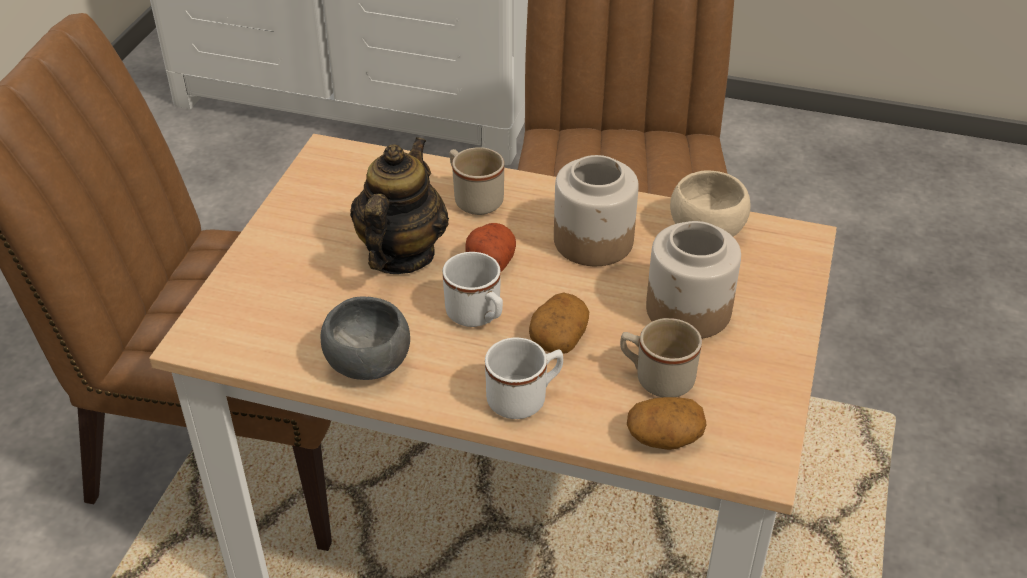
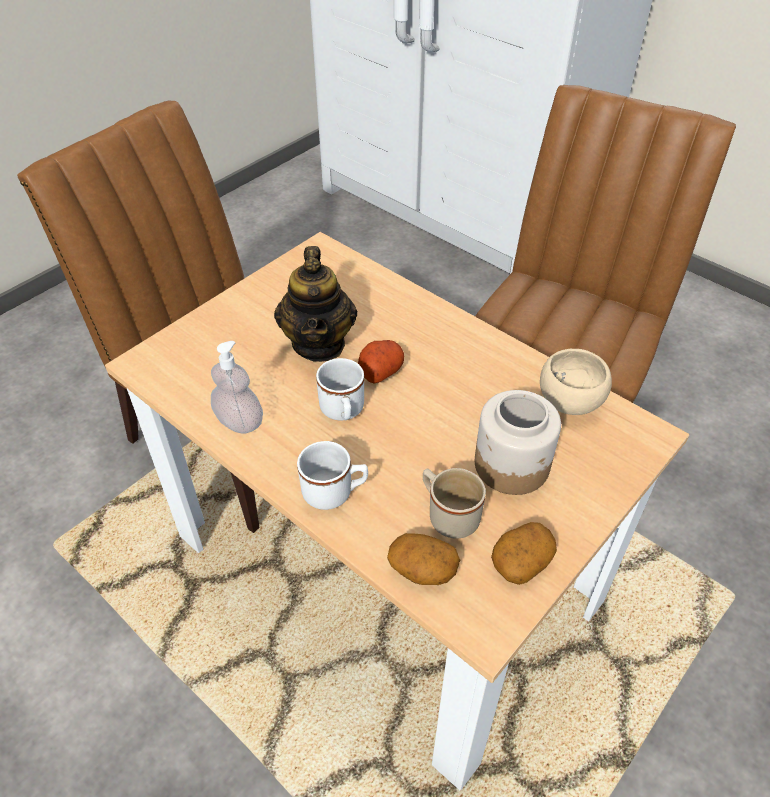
camera: 25 degrees right, 5 degrees up
(366, 364) = (239, 422): grey bowl -> soap dispenser
(400, 255) = (319, 343): teapot -> teapot turned 135 degrees clockwise
(474, 198) = (401, 315): beige mug -> none
(558, 337) = (392, 450): potato -> potato (521, 561)
(594, 240) = (472, 379): jar -> none

